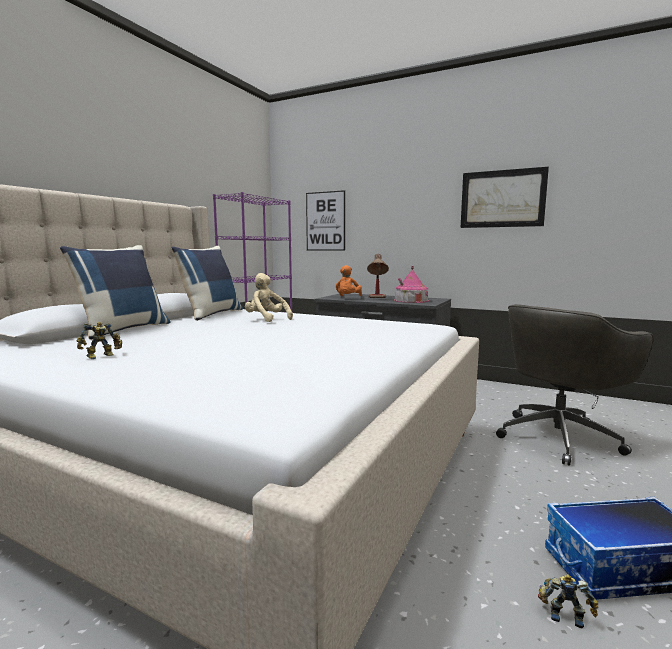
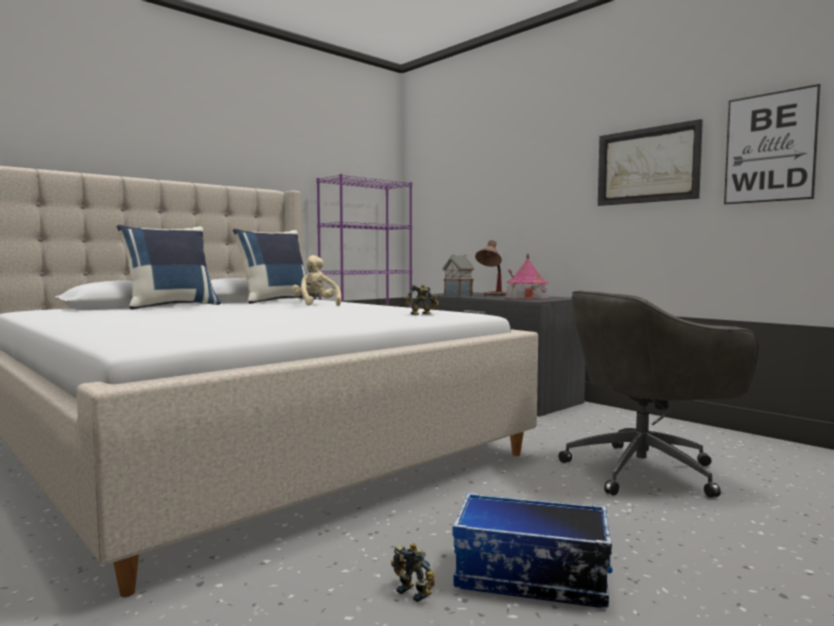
camera: 20 degrees right, 5 degrees down
(102, 356) = (112, 316): toy robot -> toy robot (422, 314)
(325, 221) = (454, 205): picture -> picture (770, 147)
(348, 298) = (458, 295): orange plush toy -> toy house

